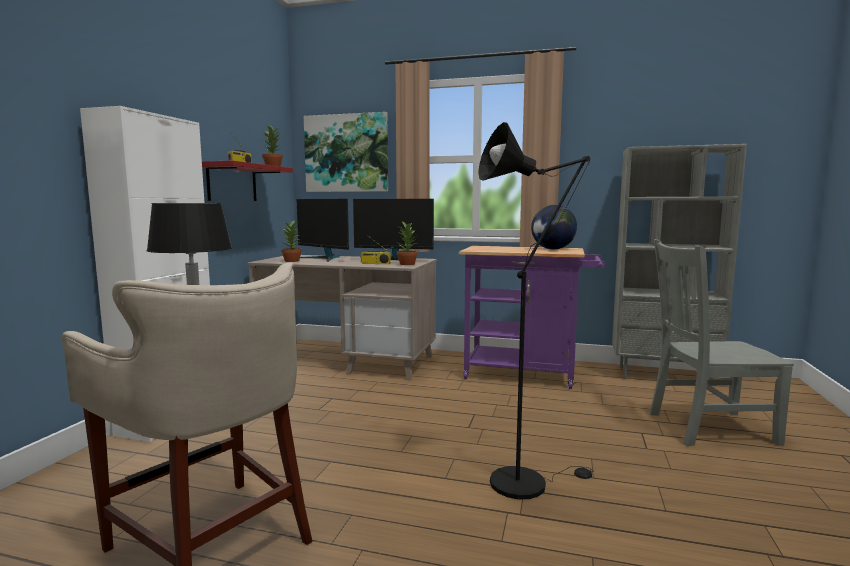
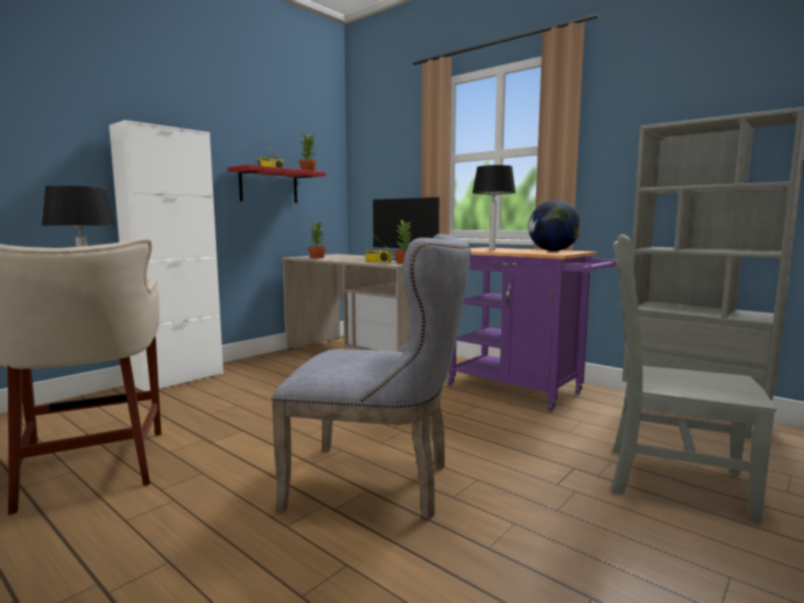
camera: 25 degrees right, 0 degrees up
(324, 258) = (350, 257): monitor -> none
(346, 153) = (386, 157): picture -> none
(500, 249) = (492, 250): none -> table lamp
(527, 481) = (381, 483): black floor lamp -> grey chair

